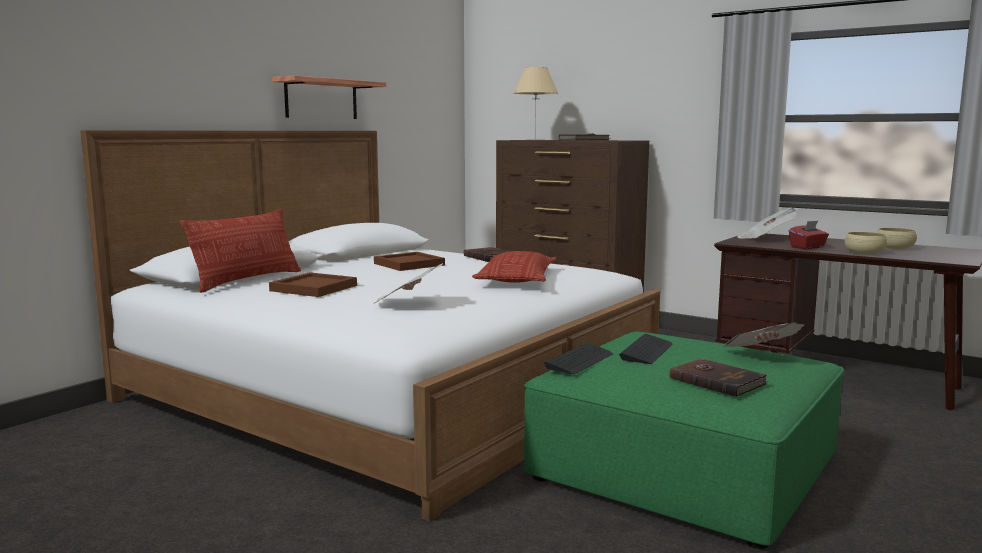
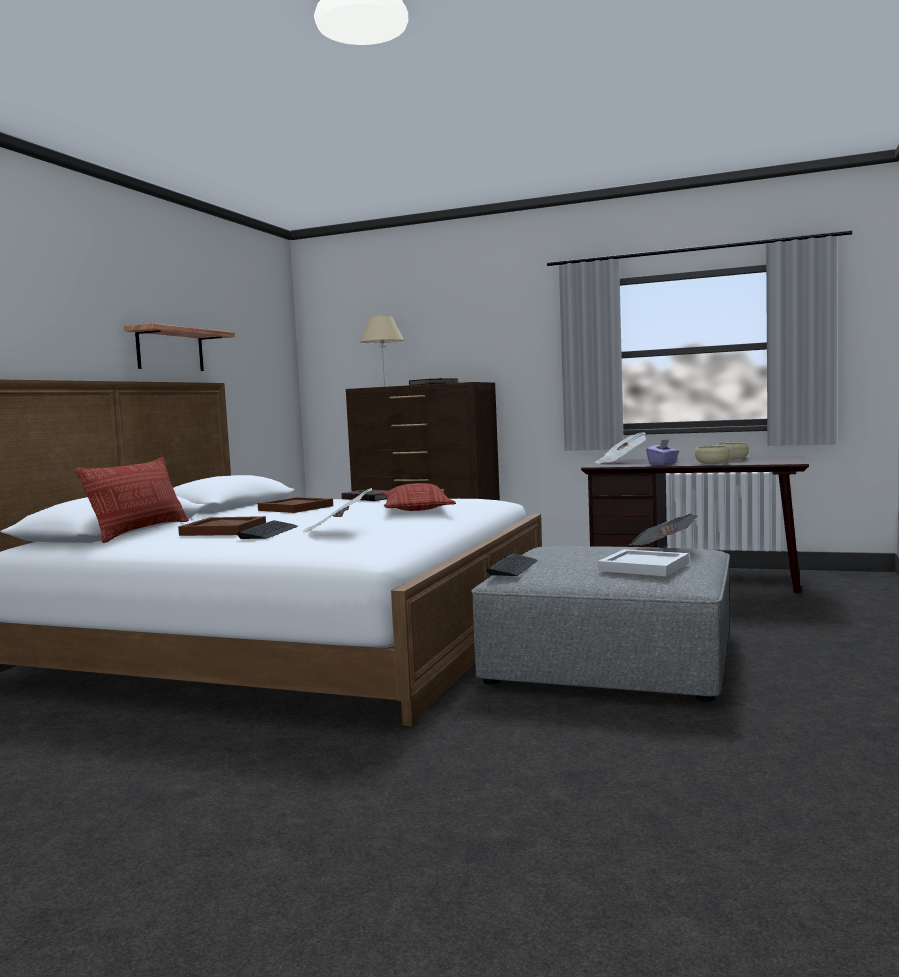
camera: 15 degrees left, 5 degrees down
(646, 351) = (565, 555): keyboard -> keyboard (268, 532)
(683, 465) = (610, 656): green ottoman -> grey ottoman
(717, 380) = (643, 566): brown book -> white tray
(807, 247) = (663, 464): red tissue box -> purple tissue box

